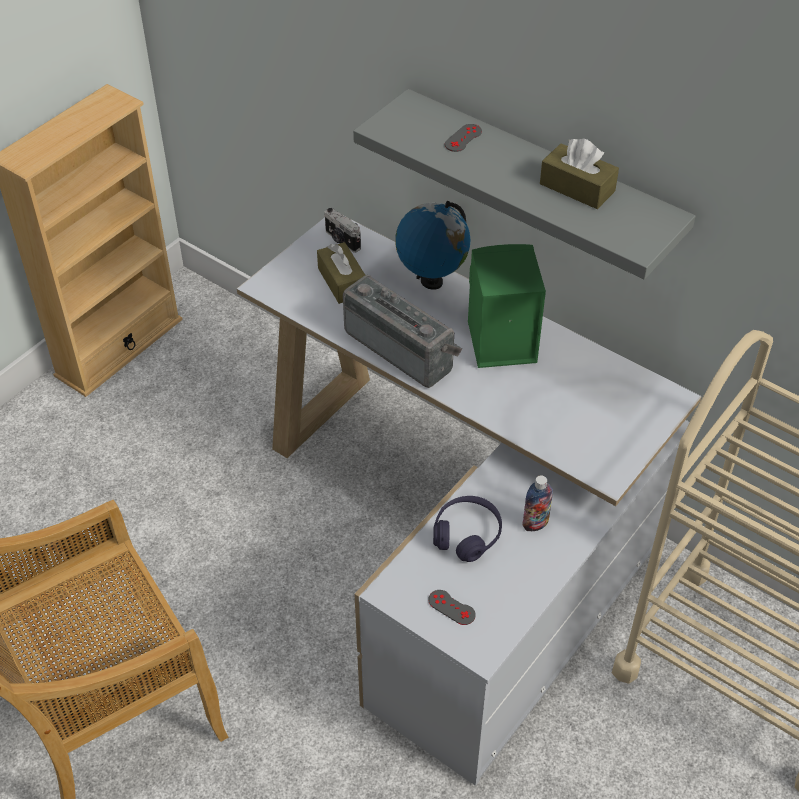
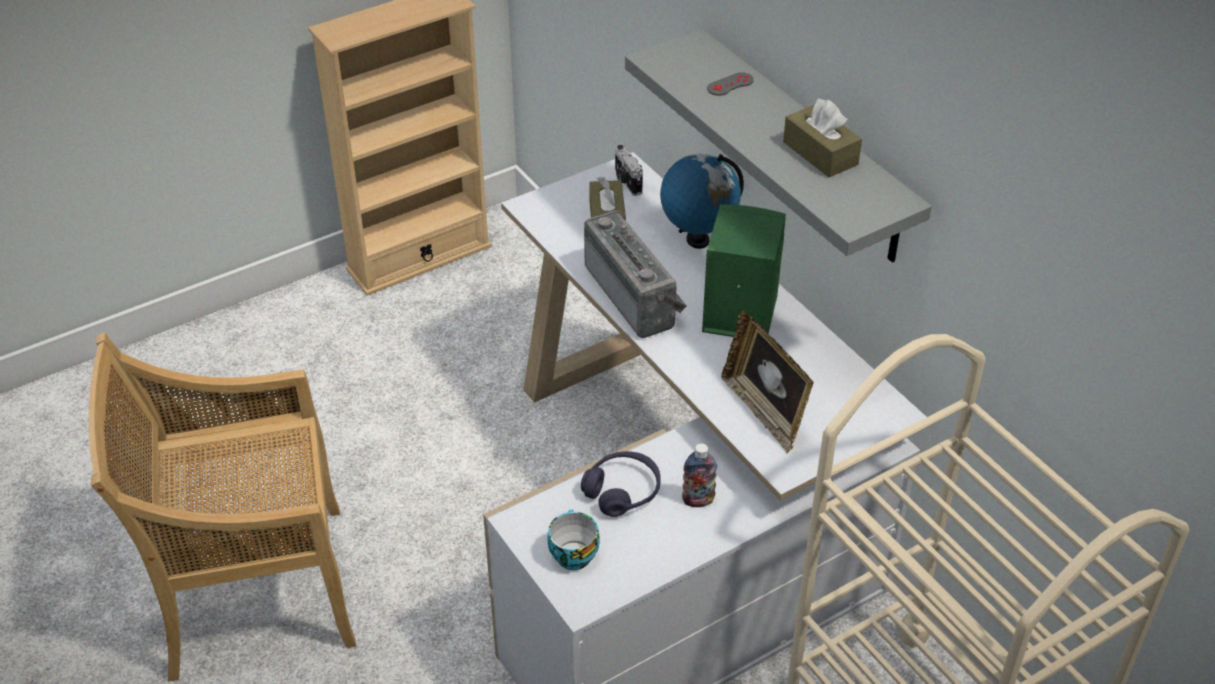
camera: 20 degrees right, 5 degrees down
(451, 607) = (572, 554): grey game controller -> cup
(566, 428) = (764, 411): none -> picture frame

